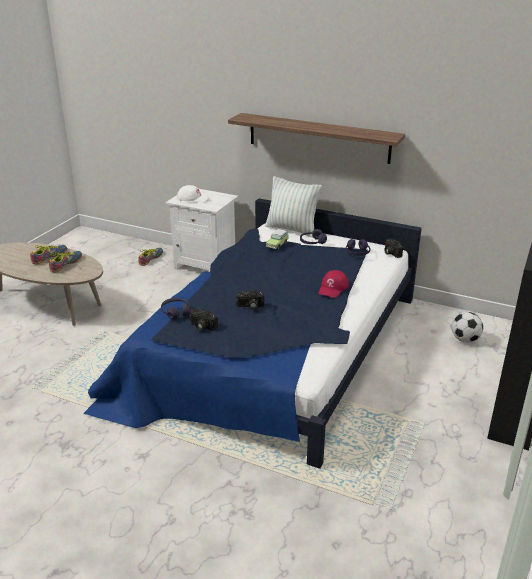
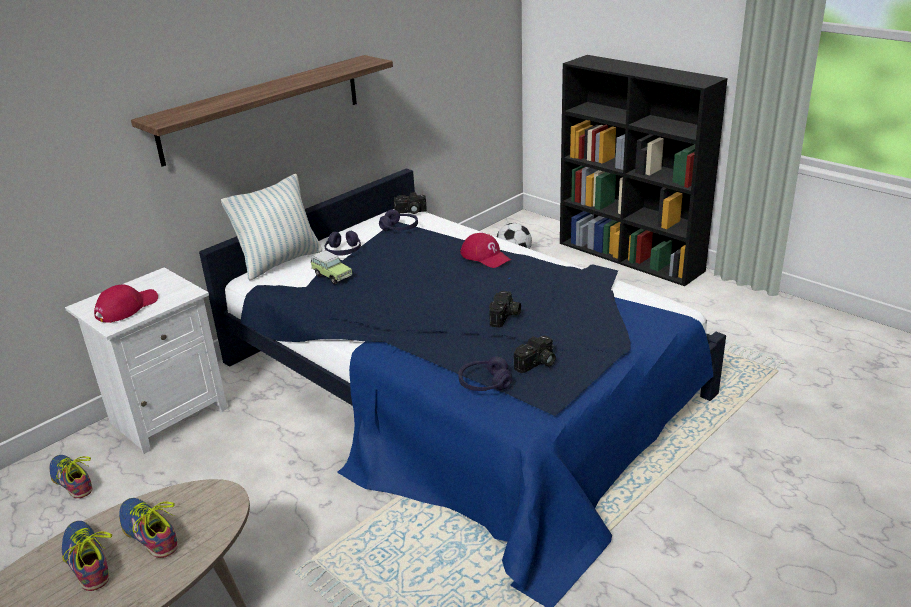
camera: 70 degrees left, 0 degrees up
(193, 198) = (126, 307): white cap -> red cap

